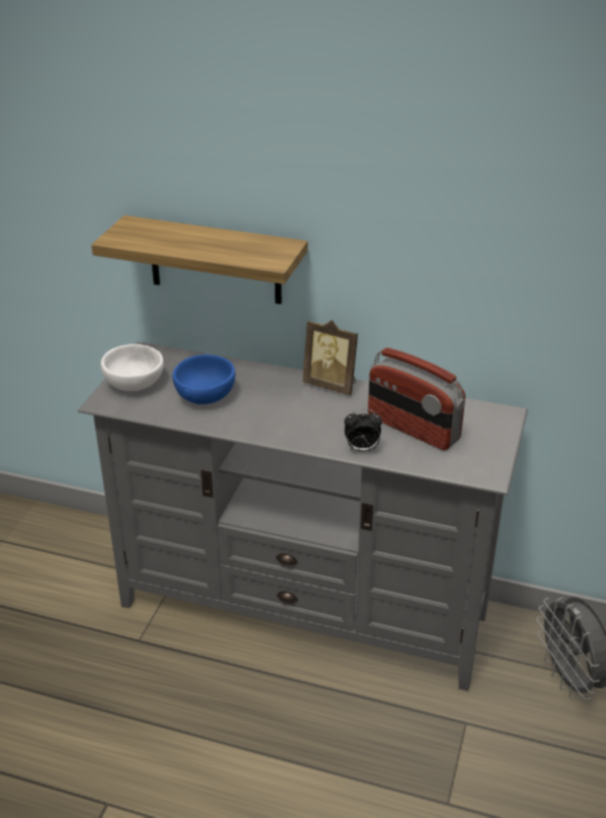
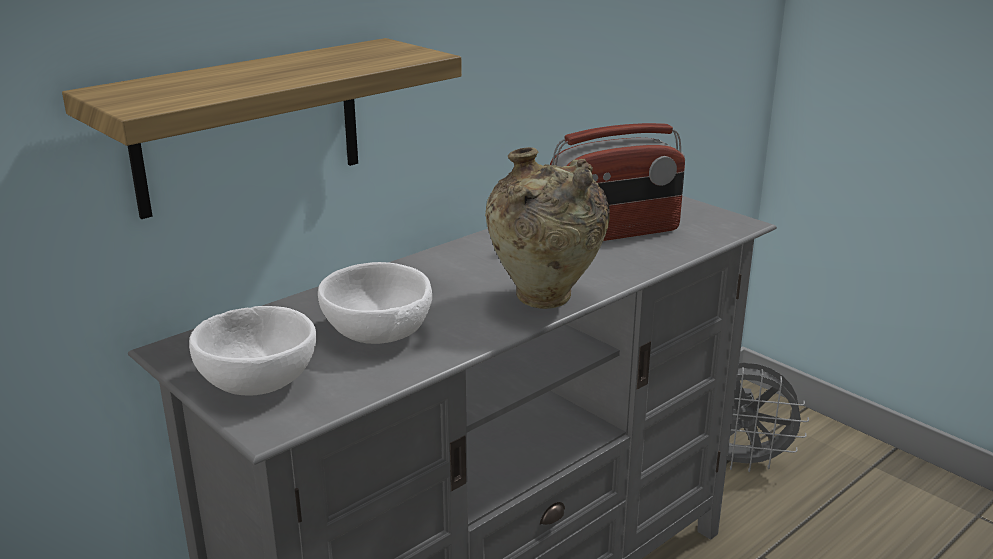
camera: 60 degrees left, 10 degrees down
(206, 396) = (379, 332): blue bowl -> white bowl
(286, 433) = (545, 302): none -> beige vase
(331, 385) = (466, 249): picture frame -> none
(362, 449) = (629, 268): alarm clock -> none

